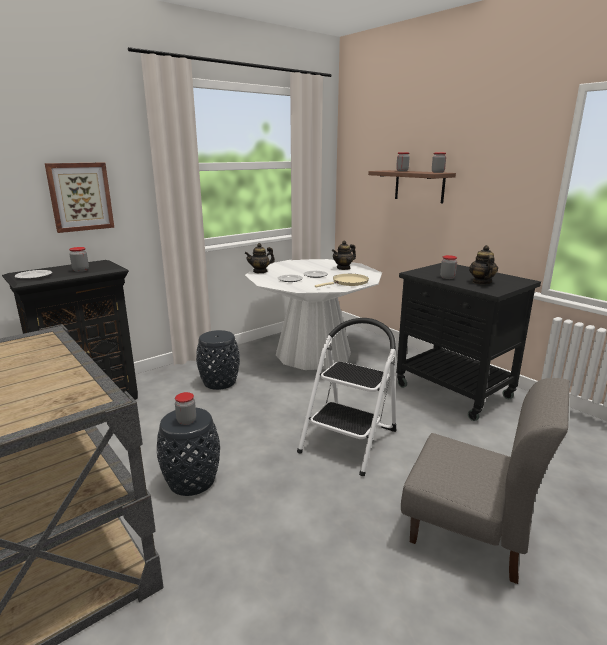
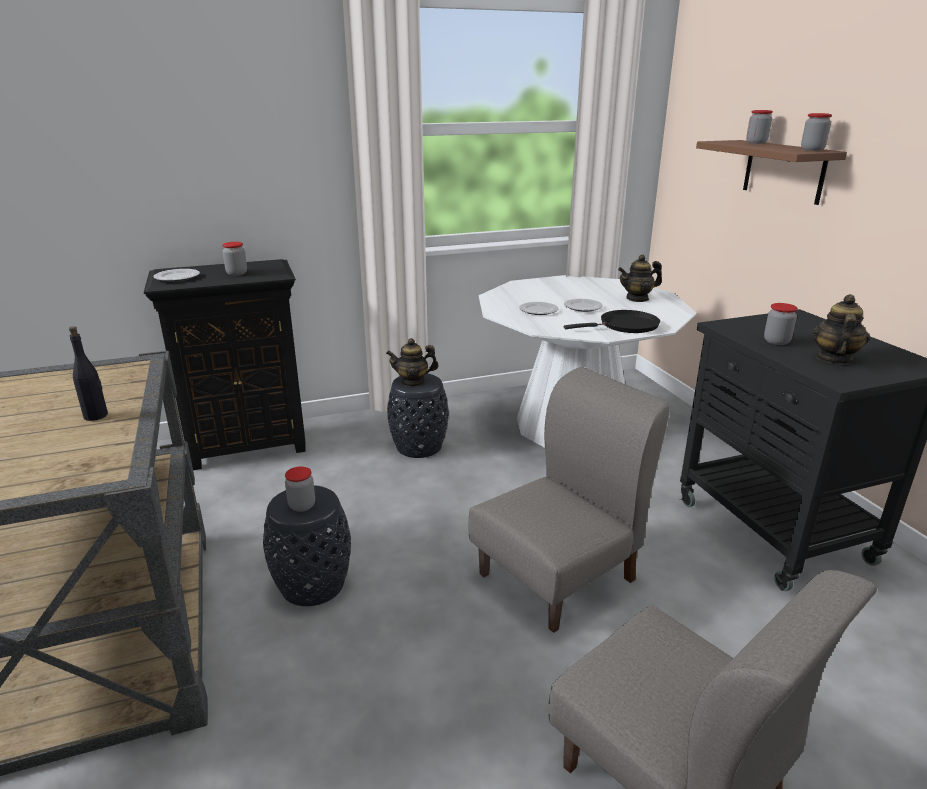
camera: 20 degrees right, 5 degrees up
(45, 369) = (96, 416): none -> black bottle
(80, 197) = (253, 171): picture -> none
(260, 271) = (505, 291): teapot -> teapot (413, 382)
(348, 282) = (625, 326): beige frying pan -> black frying pan
(350, 440) = (558, 576): step ladder -> grey chair

